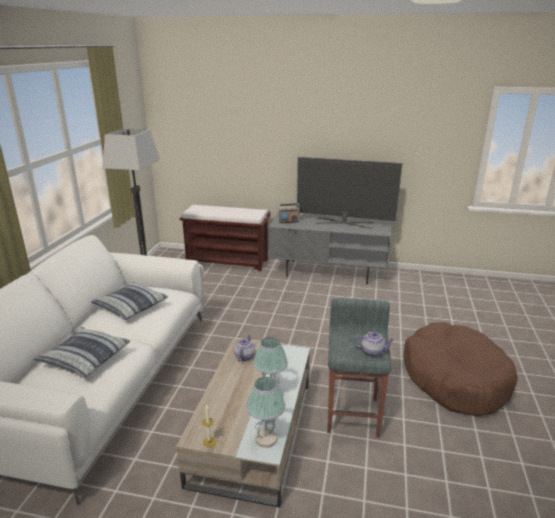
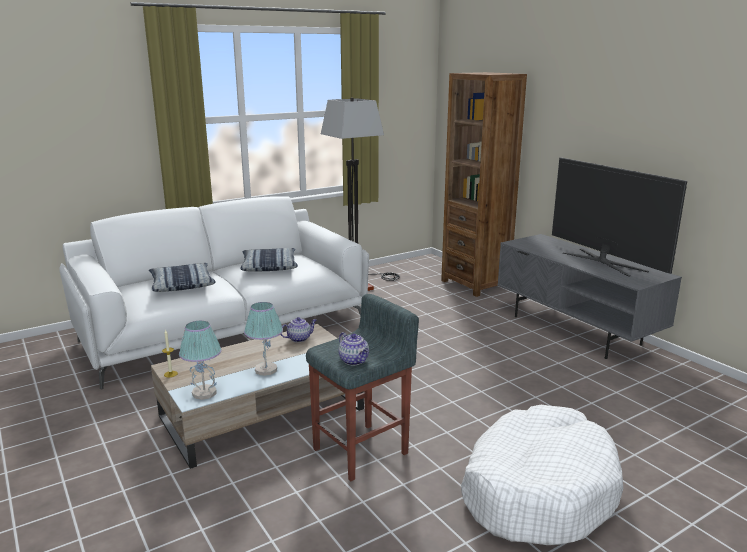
camera: 45 degrees right, 5 degrees down
(228, 261) = (475, 284): brown bench -> brown bookcase
(288, 221) = (533, 244): radio -> none
(454, 378) = (537, 490): brown dog bed -> white dog bed

